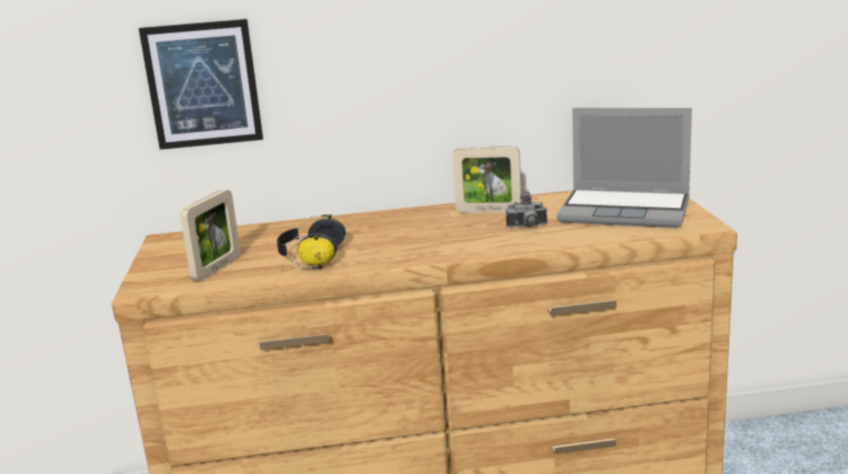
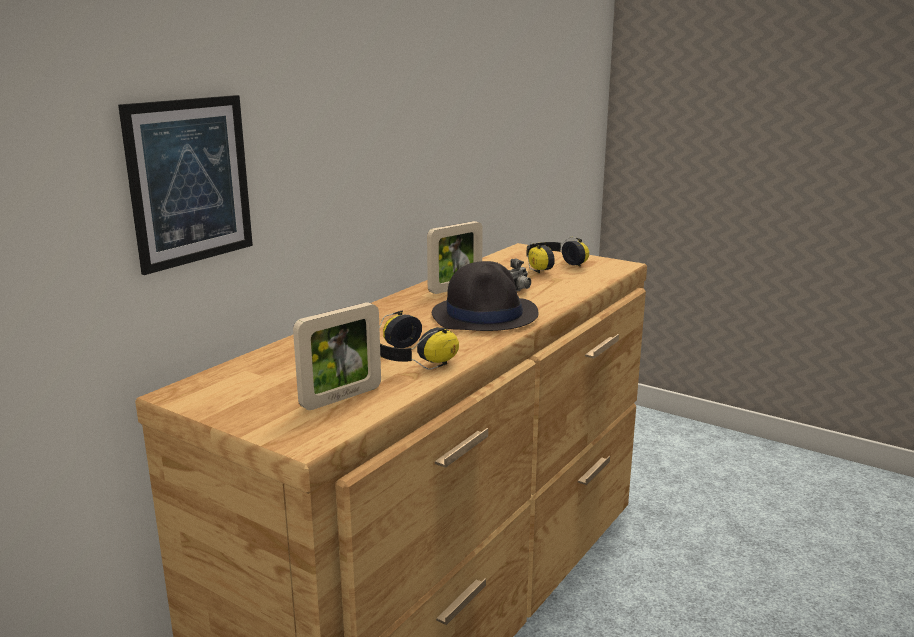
camera: 50 degrees left, 0 degrees up
(217, 269) = (341, 397): picture frame -> picture frame turned 75 degrees clockwise
(447, 240) = (485, 315): none -> black hat
(626, 210) = (551, 266): laptop -> headphones

